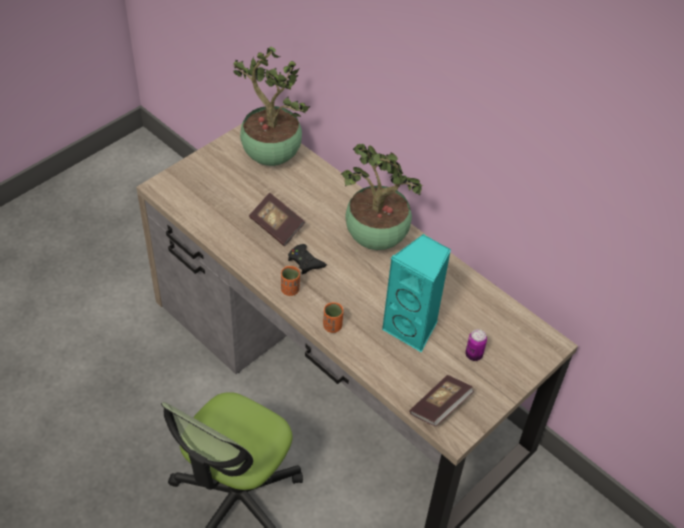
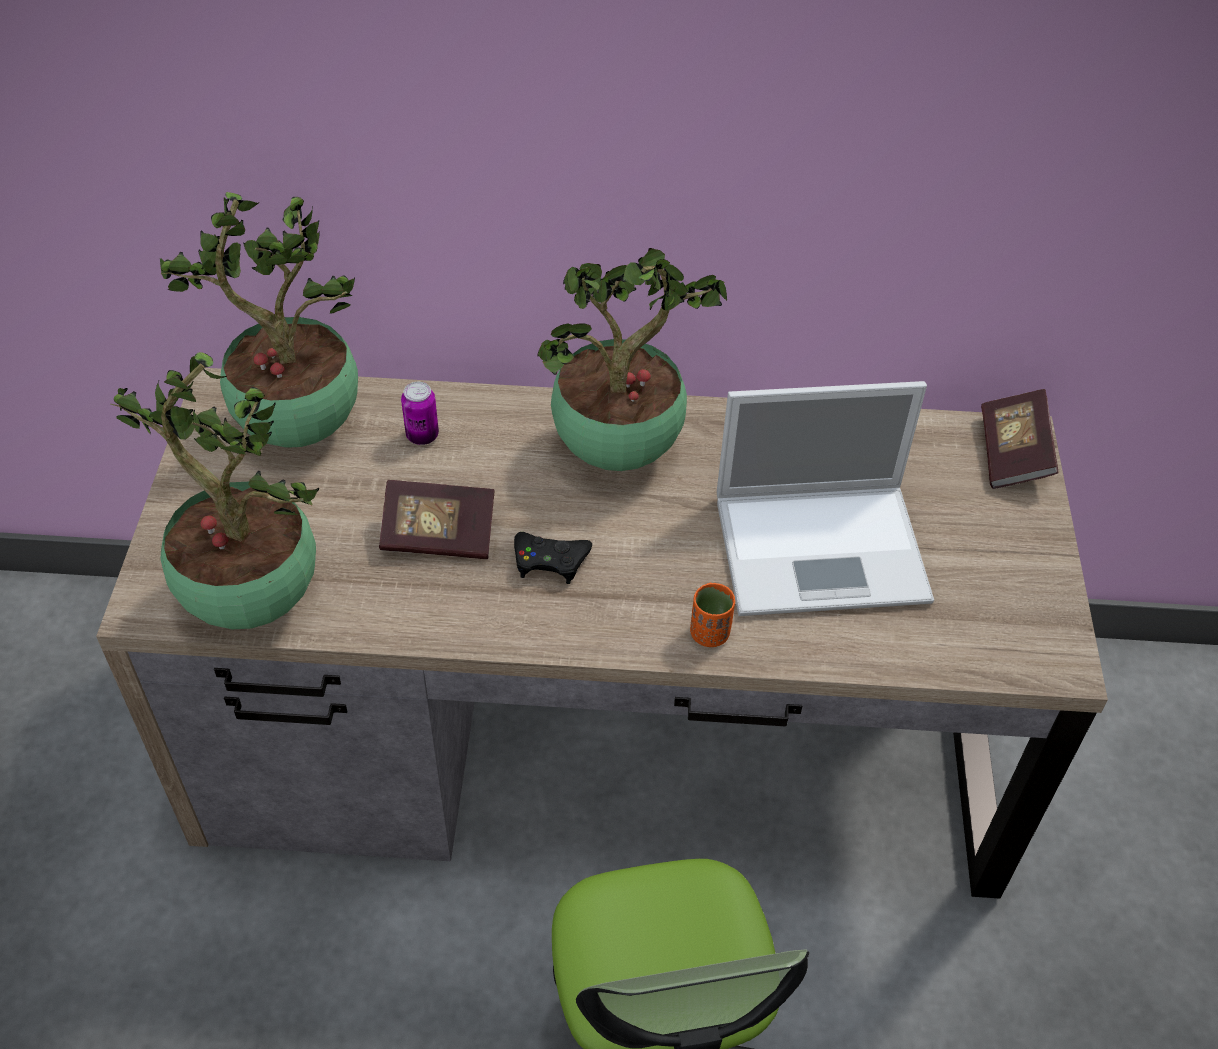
camera: 40 degrees left, 0 degrees up
(193, 206) = (248, 598): none -> potted plant
(290, 290) = (578, 623): orange cup -> none
(413, 328) = (825, 548): turquoise speaker -> laptop
(440, 407) = (997, 639): book -> book (1013, 454)
(473, 355) = (948, 526): can -> can (422, 436)

